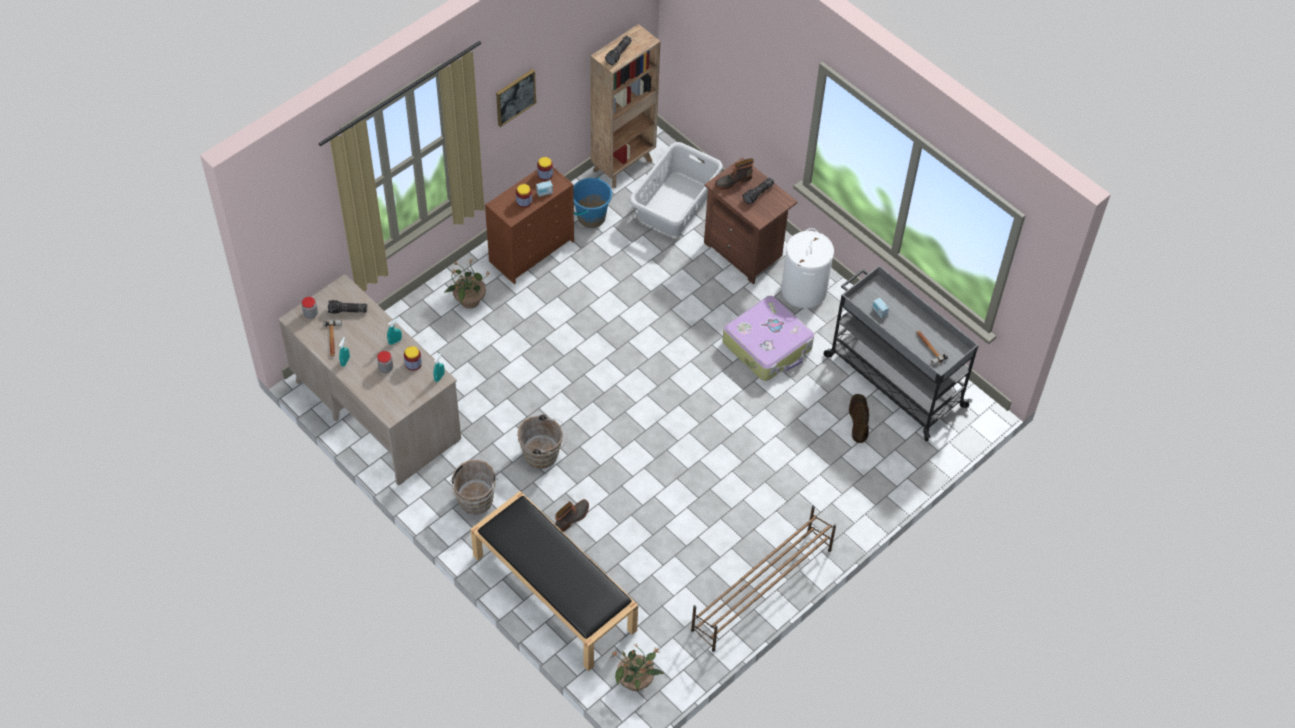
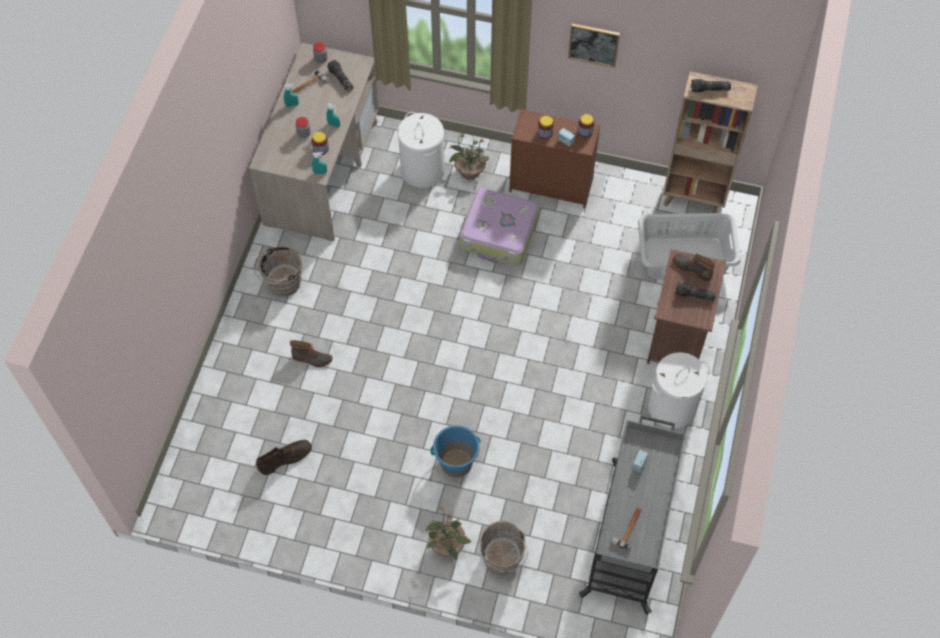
camera: 60 degrees right, 5 degrees up
(438, 333) = (422, 170): none -> white laundry basket
(544, 455) = (358, 305): brown bucket -> brown bucket (503, 561)
(553, 592) = (233, 384): black bench -> none
(591, 217) = (619, 206): blue bucket -> blue bucket (456, 463)
(636, 681) = (186, 490): potted plant -> potted plant (447, 546)
(761, 589) = (332, 539): brown shoe rack -> none
(768, 346) = (589, 410): suitcase -> suitcase (499, 234)
(858, 419) = (564, 526): brown boot -> brown boot (285, 458)

